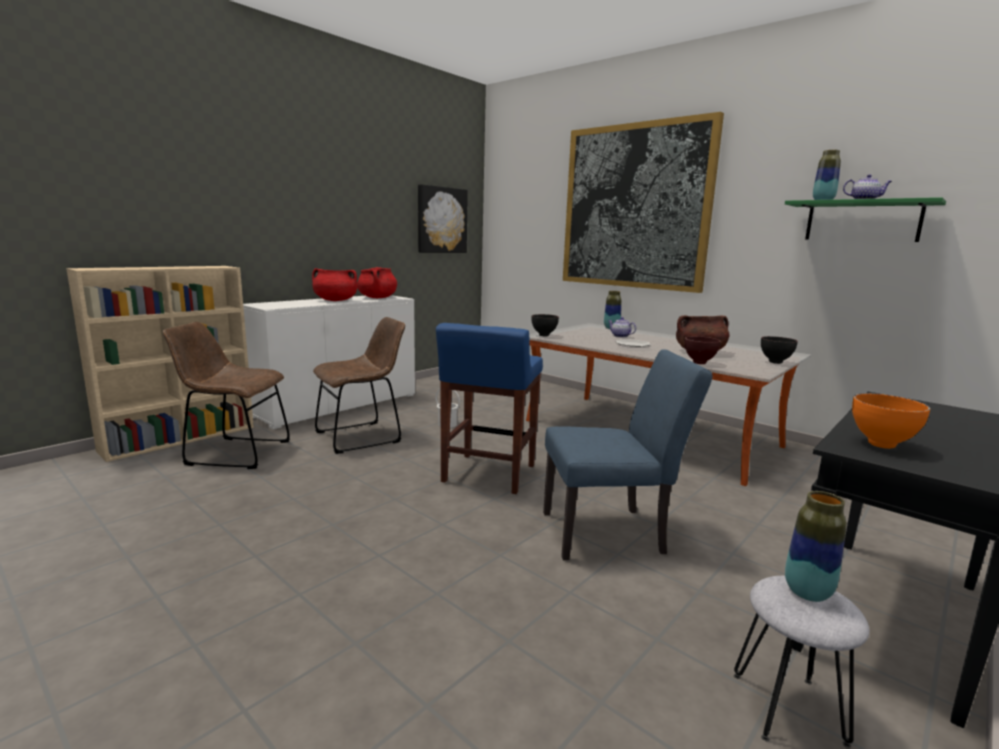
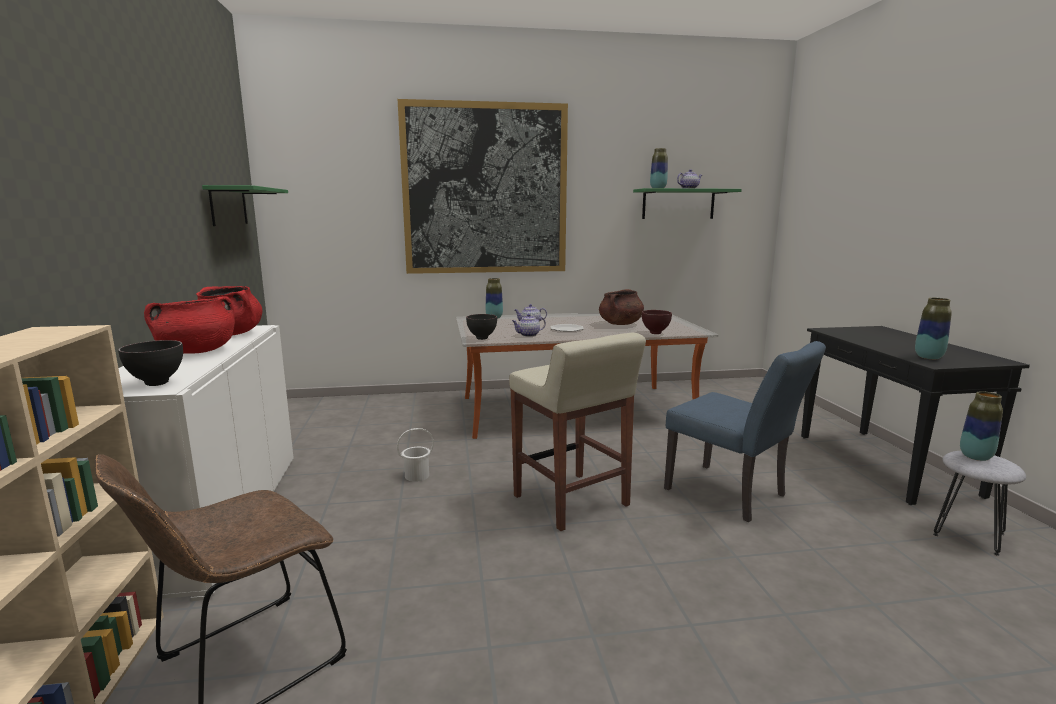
camera: 50 degrees left, 0 degrees up
(362, 436) = (365, 536): brown chair -> none
(442, 220) = (228, 206): picture -> green shelf
(488, 474) = (571, 502): blue stool -> beige stool
(584, 341) = (528, 335): none -> teapot
(612, 533) = (733, 495): blue chair -> blue chair turned 105 degrees clockwise
(774, 362) = (676, 321): black bowl -> black bowl (155, 384)
(880, 445) = (928, 357): orange bowl -> vase

